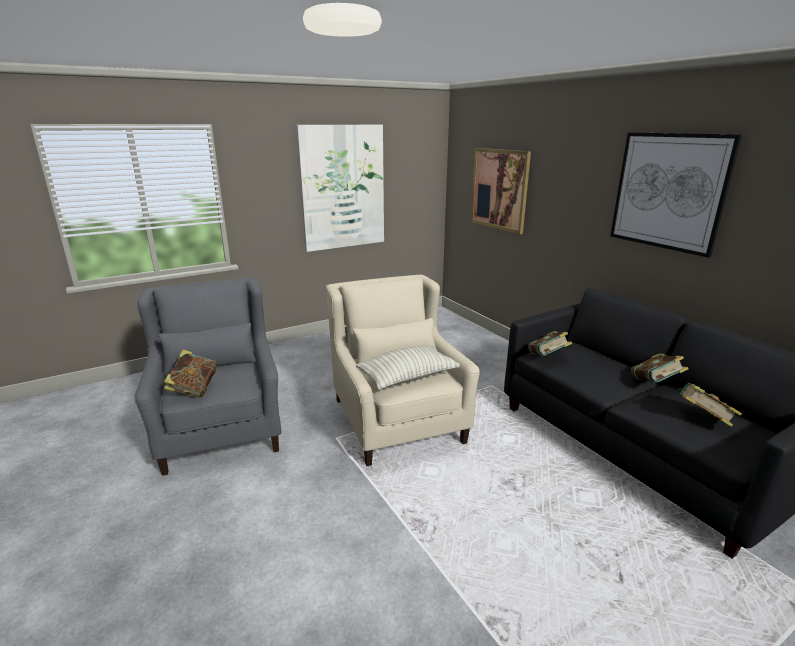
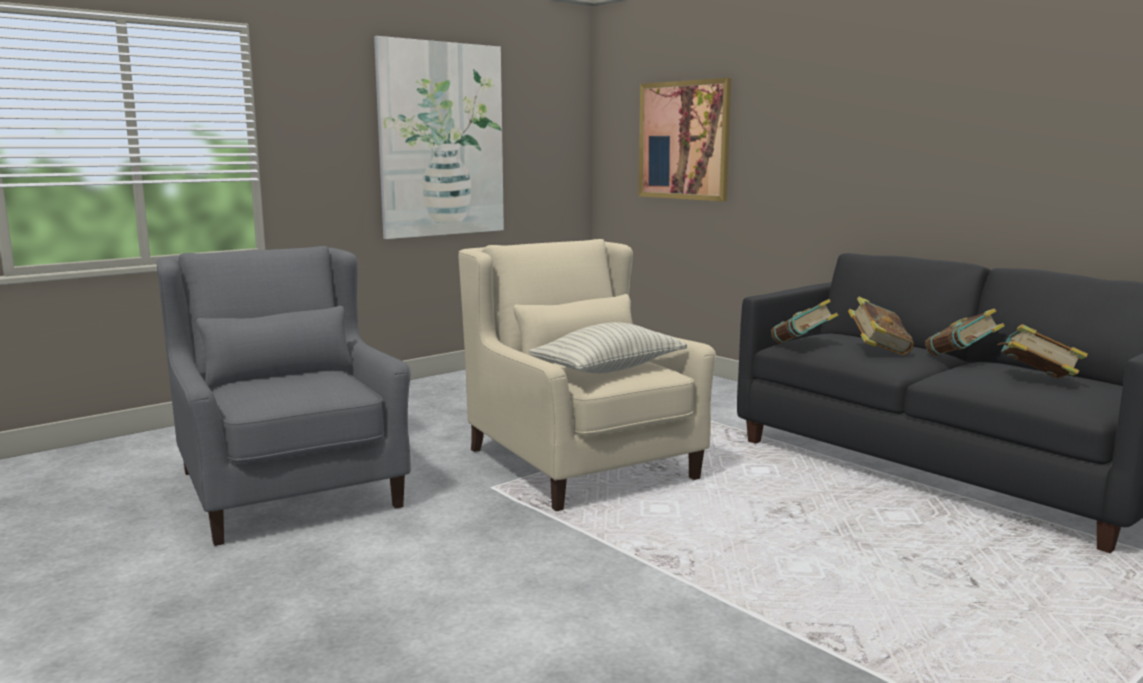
camera: 10 degrees left, 10 degrees down
(194, 390) = (272, 395): book -> book (878, 351)
(669, 191) = (938, 105): picture -> none

